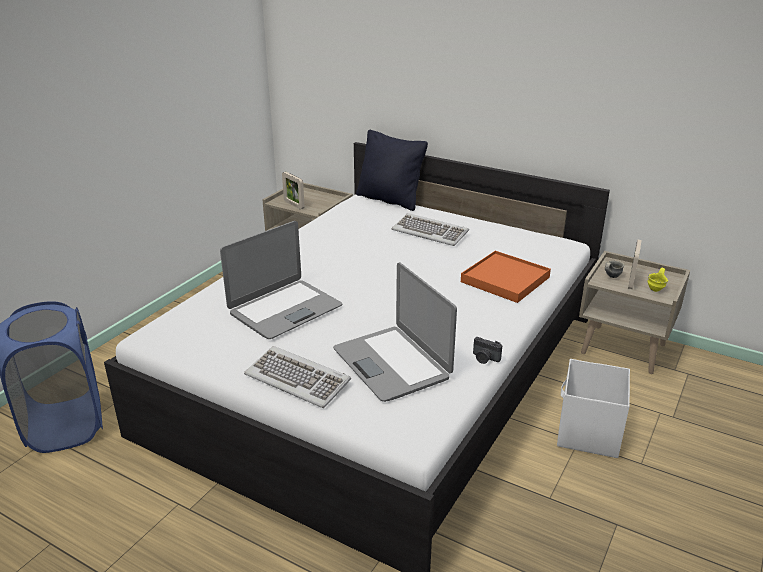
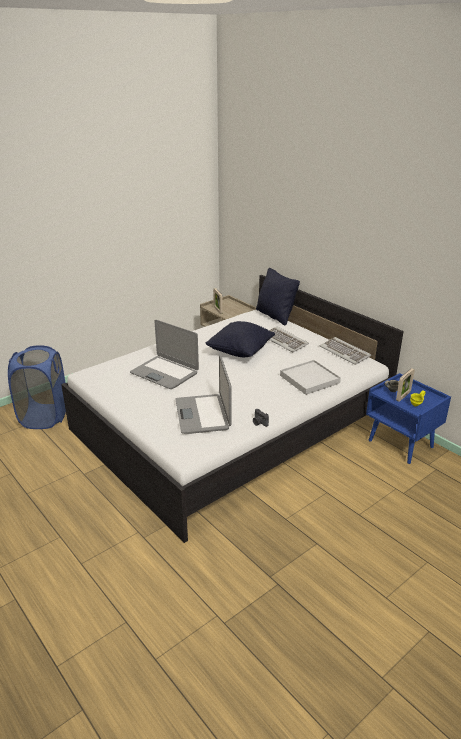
camera: 20 degrees right, 0 degrees up
(285, 310) = (164, 373): laptop -> laptop turned 60 degrees clockwise
(298, 379) = (146, 412): keyboard -> keyboard (345, 352)
(379, 257) = (240, 352): none -> black pillow
(505, 280) = (309, 379): orange tray -> white tray
(587, 433) = (336, 489): white storage box -> none
(624, 349) = (401, 444): beige nightstand -> blue nightstand

